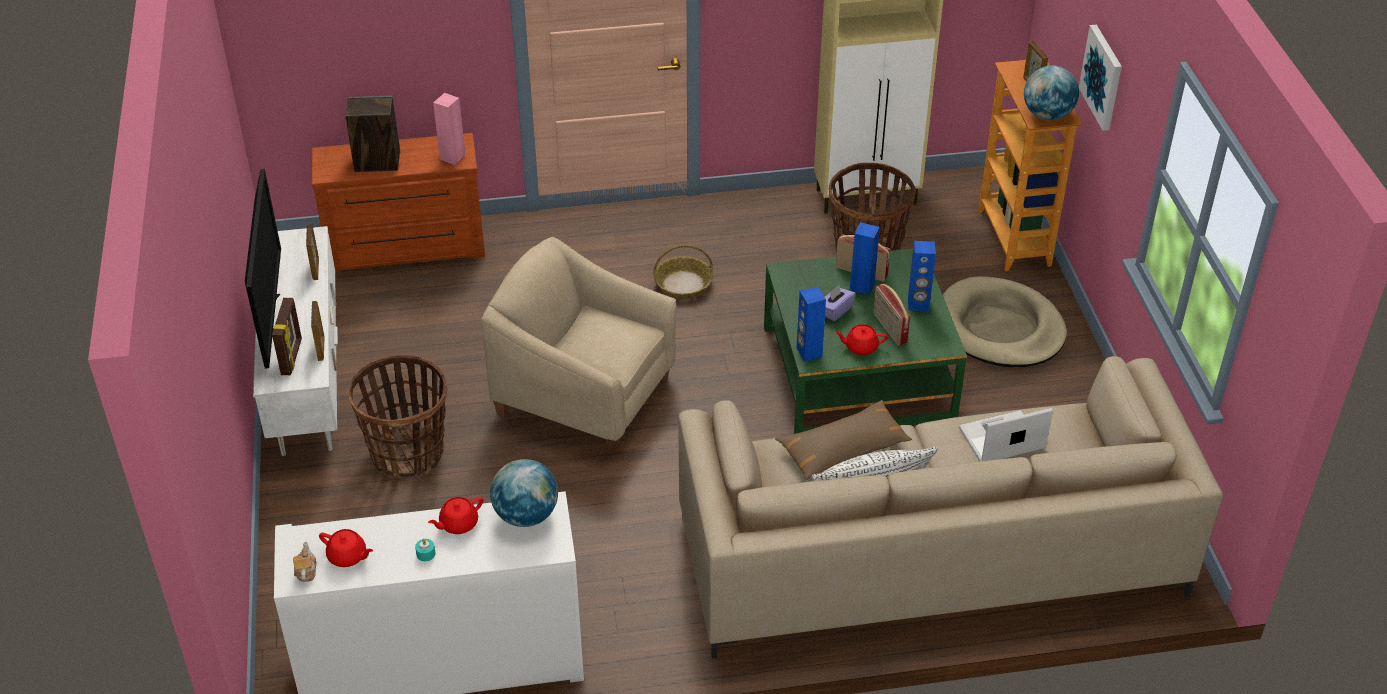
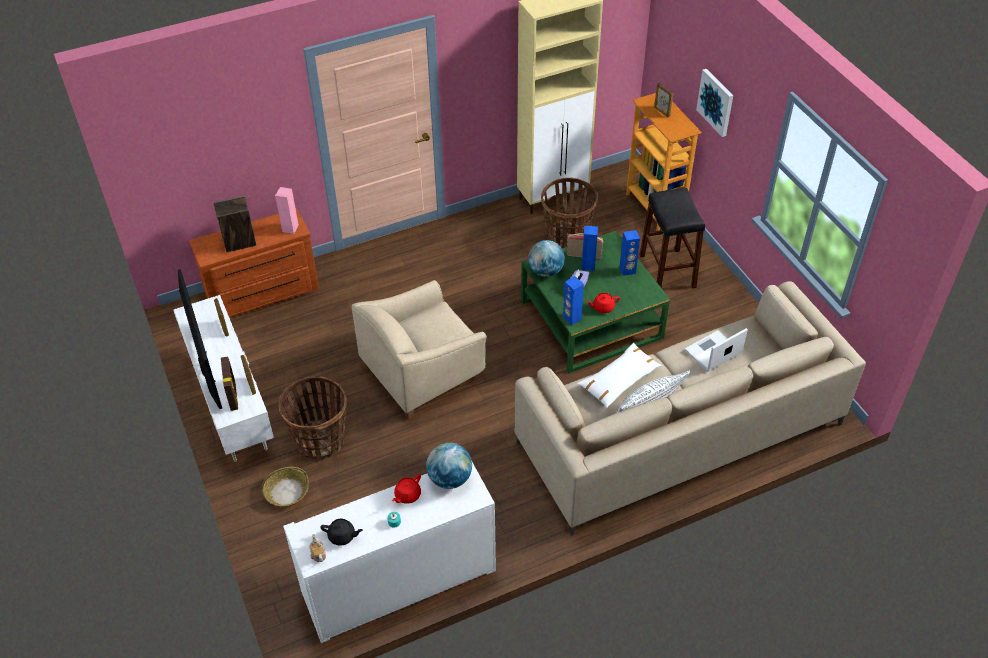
camera: 15 degrees left, 5 degrees up
(348, 556) = (342, 536): red teapot -> black teapot
(585, 394) = (422, 372): beige armchair -> beige armchair turned 45 degrees counterclockwise
(683, 284) = (458, 281): basket -> basket (287, 491)
(843, 449) = (619, 380): brown pillow -> white pillow
(889, 328) = (615, 291): radio -> none
(999, 328) = (667, 271): beige dog bed -> black stool
(1047, 115) = (678, 130): globe -> globe (546, 271)

